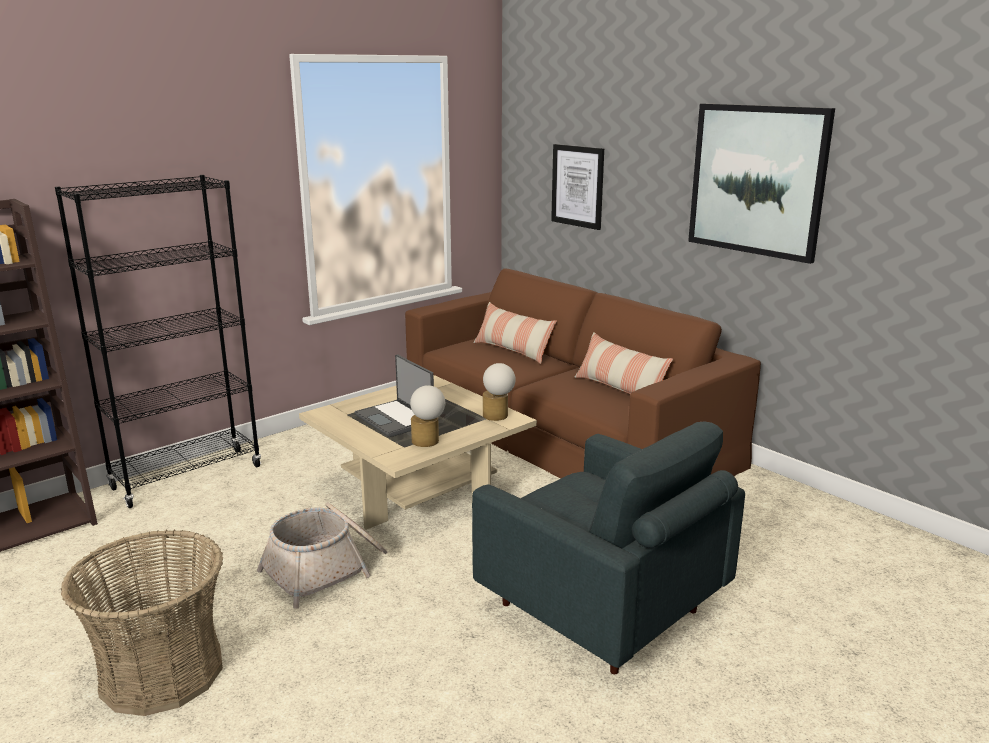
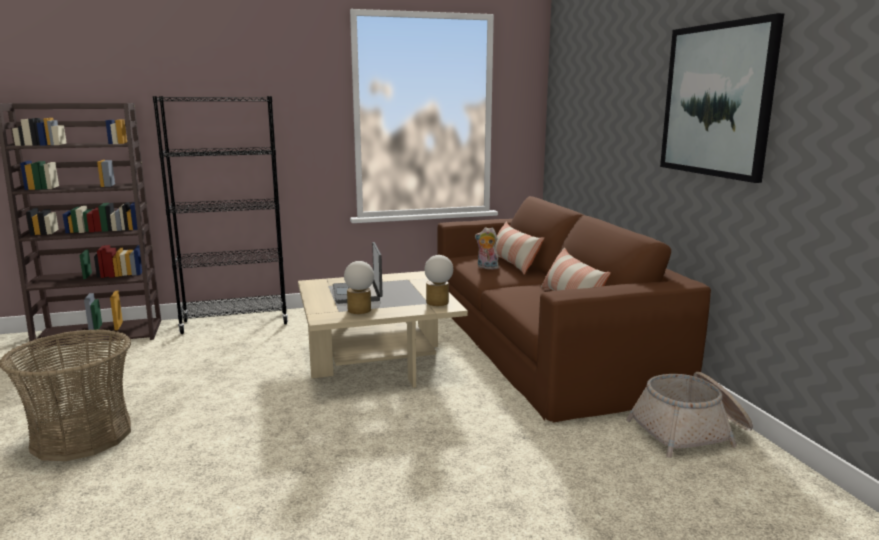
camera: 25 degrees right, 5 degrees down
(327, 569) = (255, 398): basket -> basket (691, 432)
(491, 360) = (486, 268): none -> plush toy
(577, 186) = (590, 122): picture -> none
(602, 610) = (429, 482): grey armchair -> none

